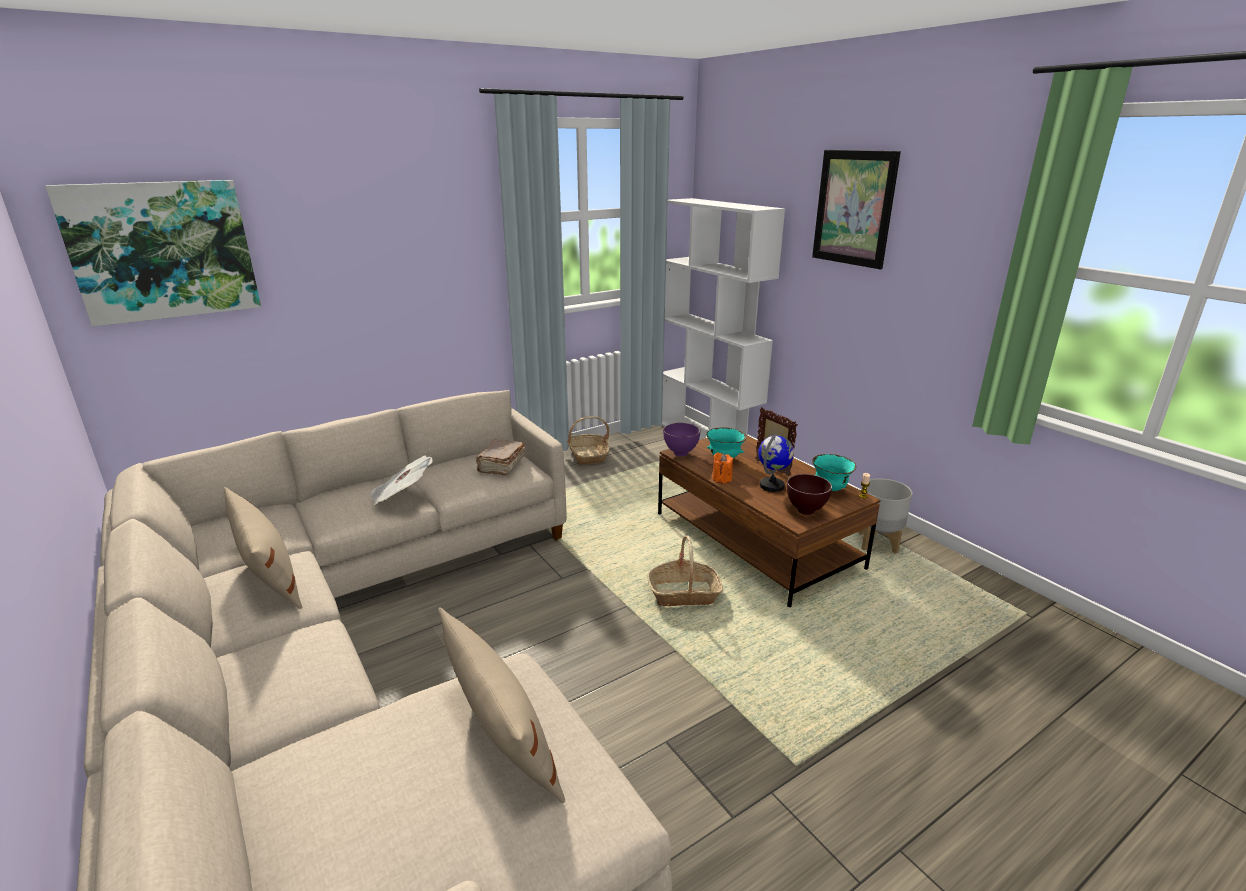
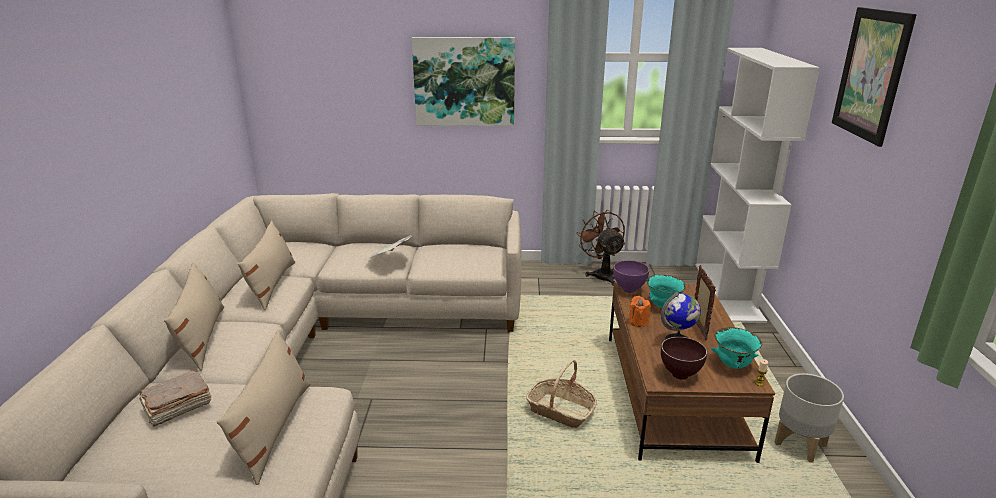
camera: 35 degrees right, 0 degrees up
(163, 251) = (305, 60): picture -> picture (464, 81)
(245, 678) = (202, 337): none -> beige pillow
(501, 465) = (475, 257): brown book -> brown book (177, 407)
(588, 455) = (602, 274): basket -> brown fan

